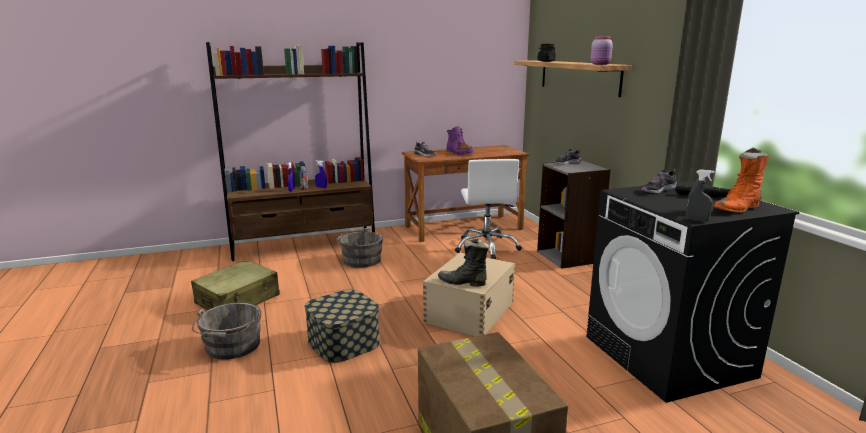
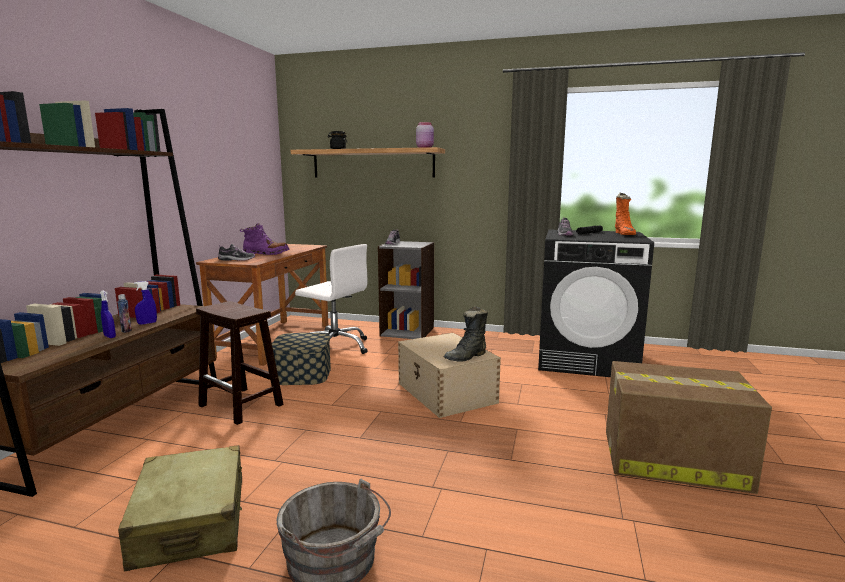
camera: 55 degrees left, 5 degrees down
(343, 342) = (426, 470): storage box -> storage box (302, 374)
(359, 260) = (242, 405): grey bucket -> brown stool
(696, 220) = (642, 240): grey spray bottle -> none

